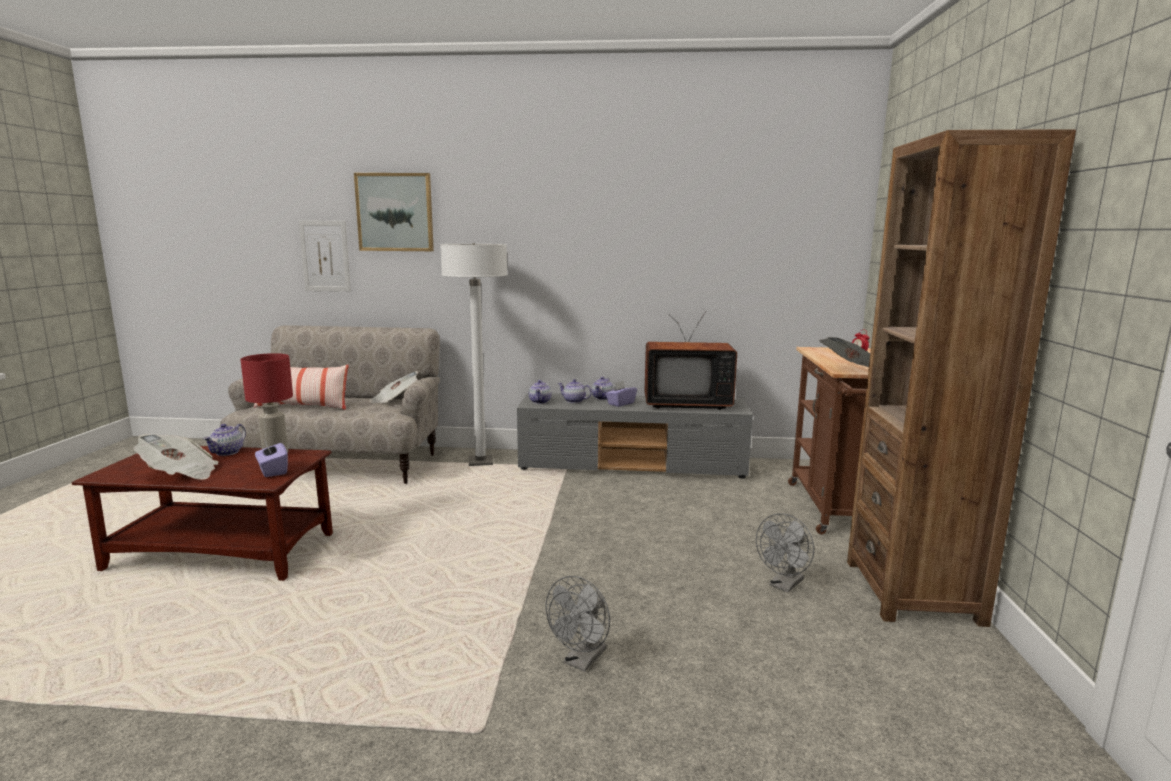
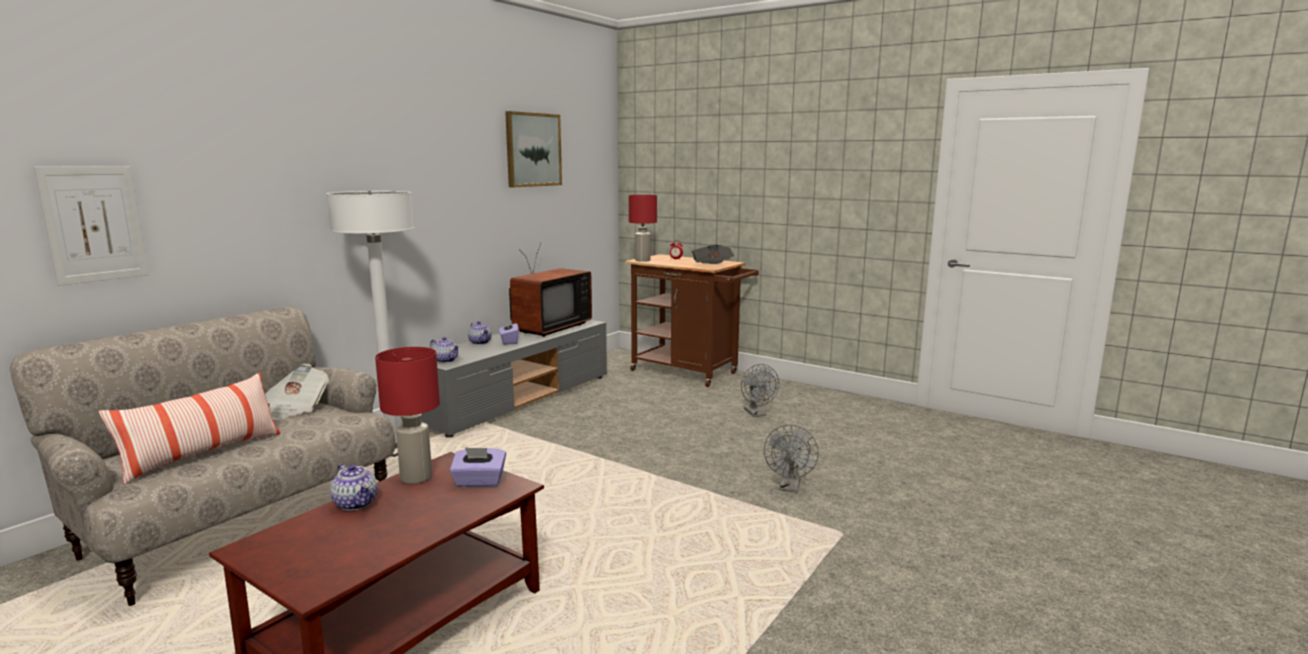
camera: 60 degrees left, 0 degrees up
(180, 474) = (404, 532): newspaper -> none
(395, 212) = (214, 153): picture -> picture (533, 150)
(574, 401) = (469, 351): teapot -> none
(582, 661) = (790, 487): grey fan -> grey fan turned 45 degrees clockwise
(814, 350) = (643, 260): none -> red table lamp
(912, 591) = (792, 391): brown bookcase -> none

